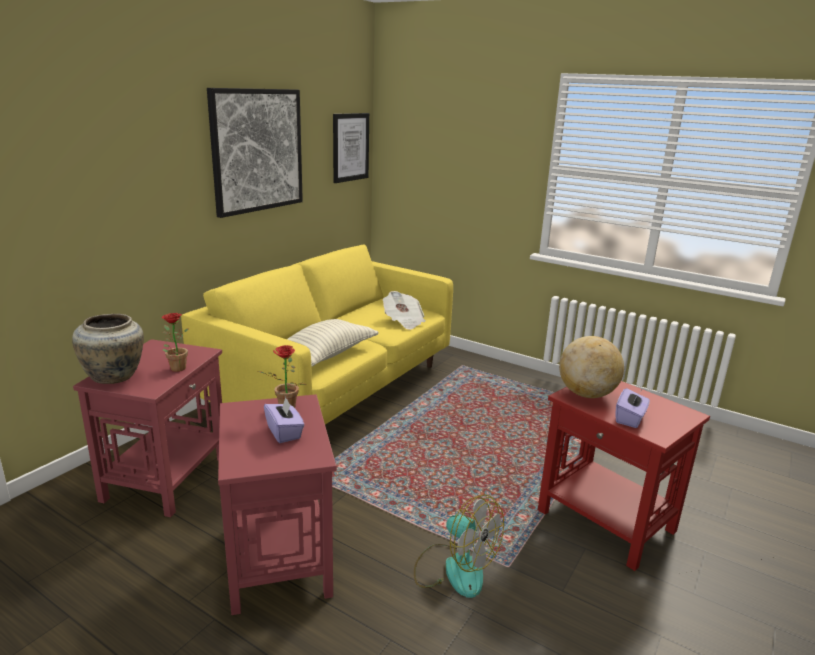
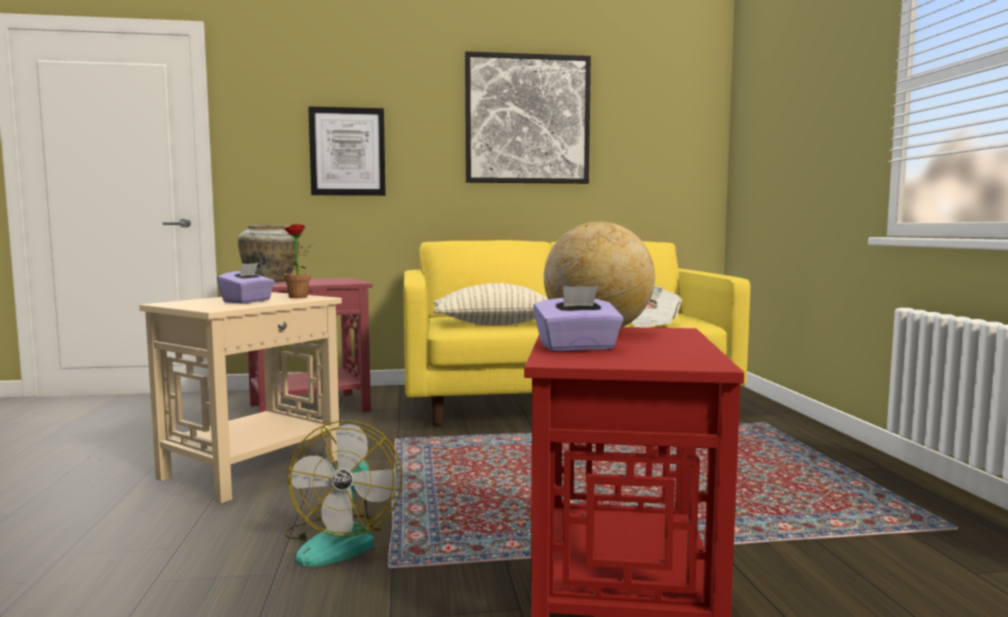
camera: 50 degrees right, 15 degrees down
(176, 367) = (313, 283): potted plant -> none
(279, 559) = (252, 469): red side table -> beige side table
(350, 147) = (682, 129): picture -> picture (347, 152)

